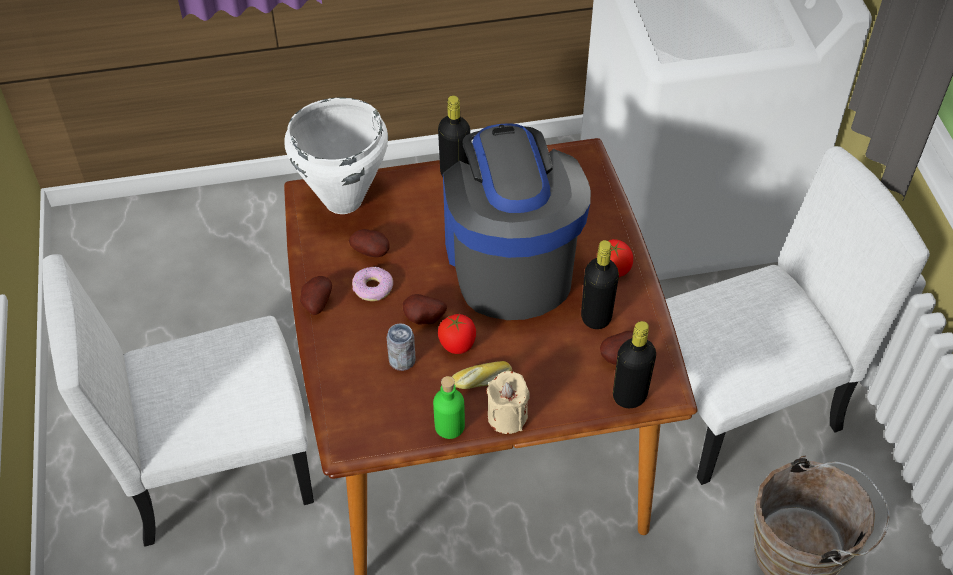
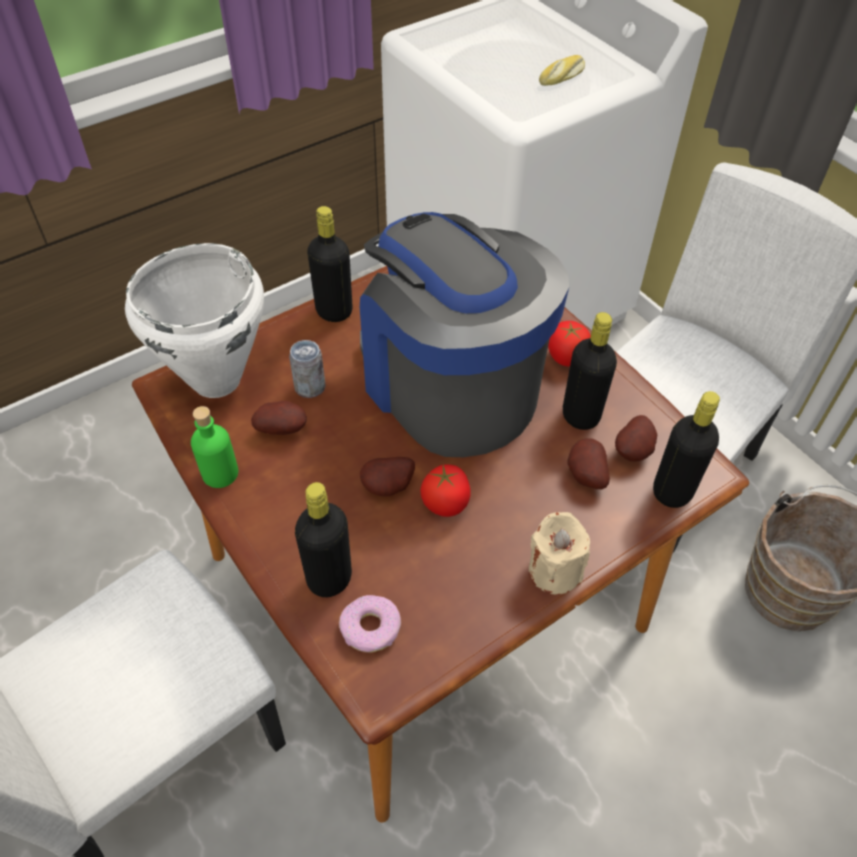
camera: 25 degrees left, 0 degrees up
(315, 303) = (243, 516): potato -> potato (584, 475)
(351, 365) = (329, 578): none -> black bottle
(373, 288) = (306, 472): donut -> donut (371, 628)
(402, 360) = (389, 548): can -> can (310, 387)
(449, 426) = (493, 610): green bottle -> green bottle (220, 473)
(481, 380) = (498, 537): bread -> bread (562, 77)

